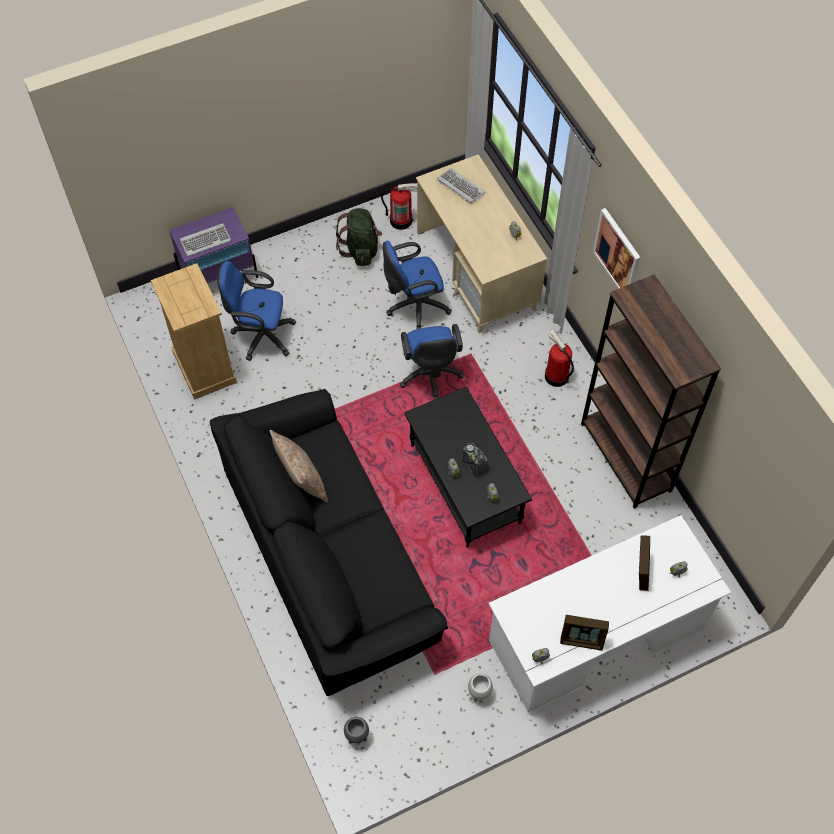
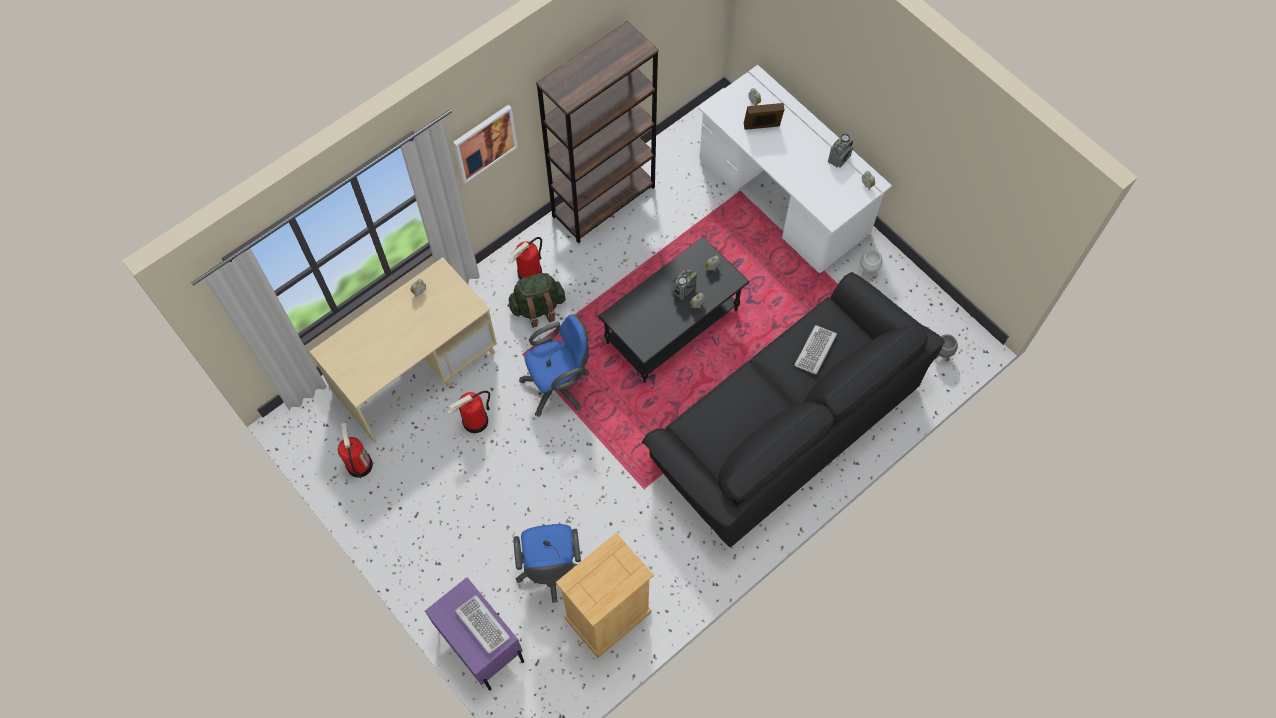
camera: 105 degrees left, 5 degrees up
(301, 480) = (746, 437): beige pillow -> none
(361, 249) = (409, 496): green backpack -> green backpack (538, 308)
(414, 306) = (475, 421): blue office chair -> fire extinguisher
(460, 187) = (362, 358): keyboard -> keyboard (815, 351)
(582, 640) = (839, 158): picture frame -> radio

